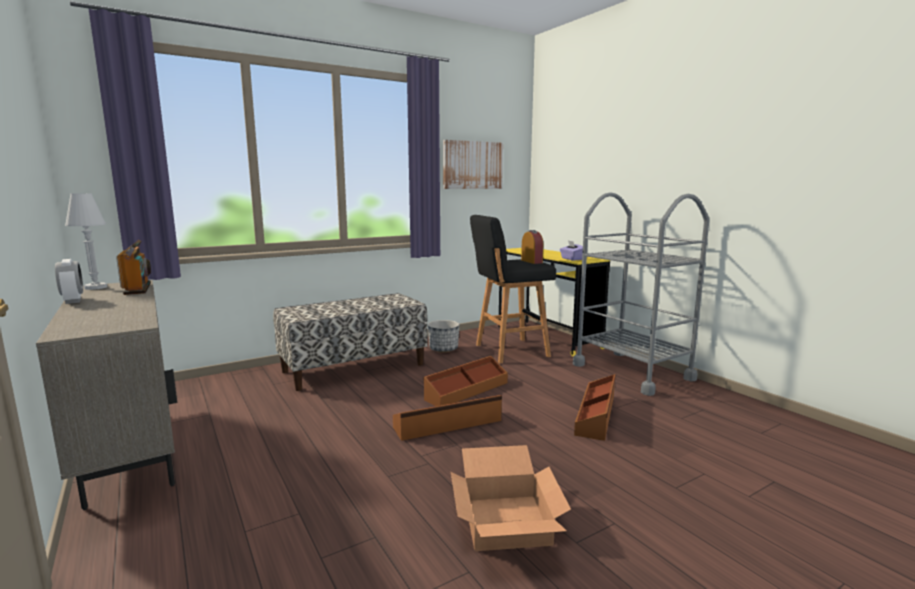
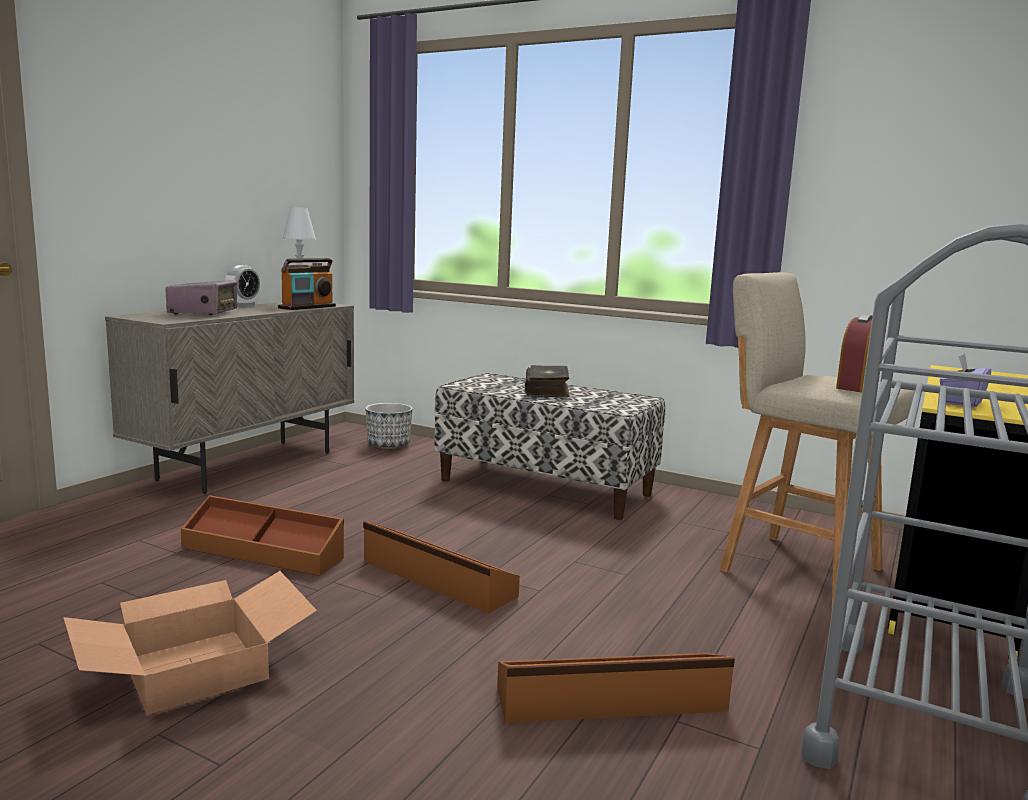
camera: 60 degrees right, 0 degrees up
(103, 313) = (204, 313): none -> radio
(347, 305) = (547, 390): none -> book
(443, 349) = (705, 519): planter -> planter (388, 445)
(466, 391) = (565, 568): brown storage box -> brown storage box (263, 552)
(472, 165) = (891, 176): picture -> none
(509, 351) = (795, 567): black stool -> beige stool

